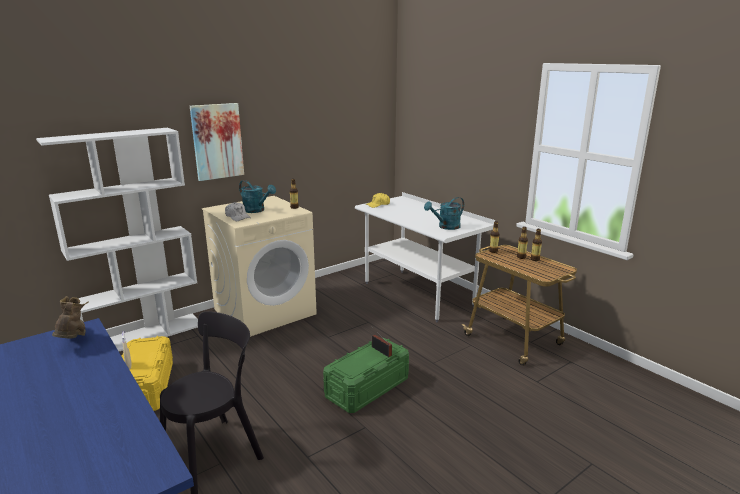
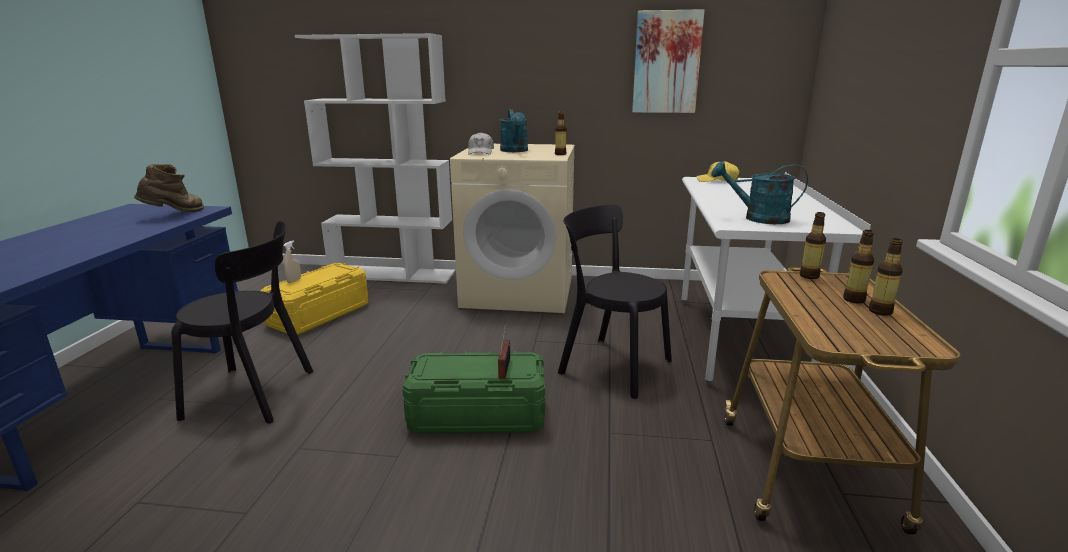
camera: 45 degrees right, 0 degrees up
(217, 141) = (503, 59): picture -> picture (666, 62)
(385, 332) = (610, 365): none -> black chair

